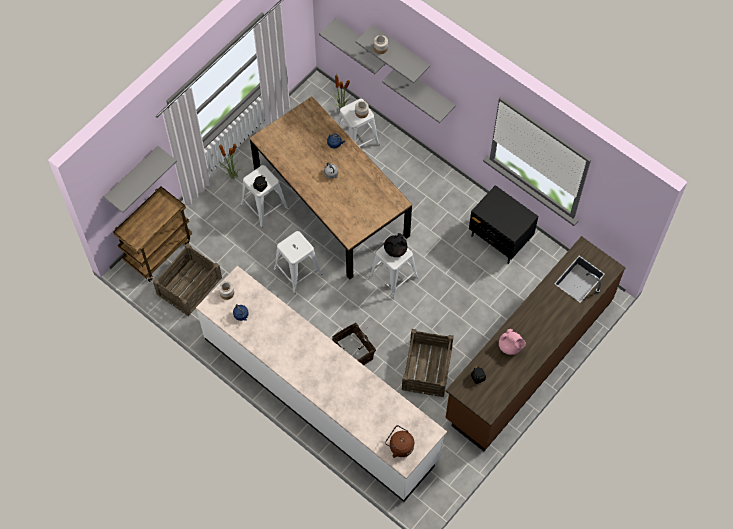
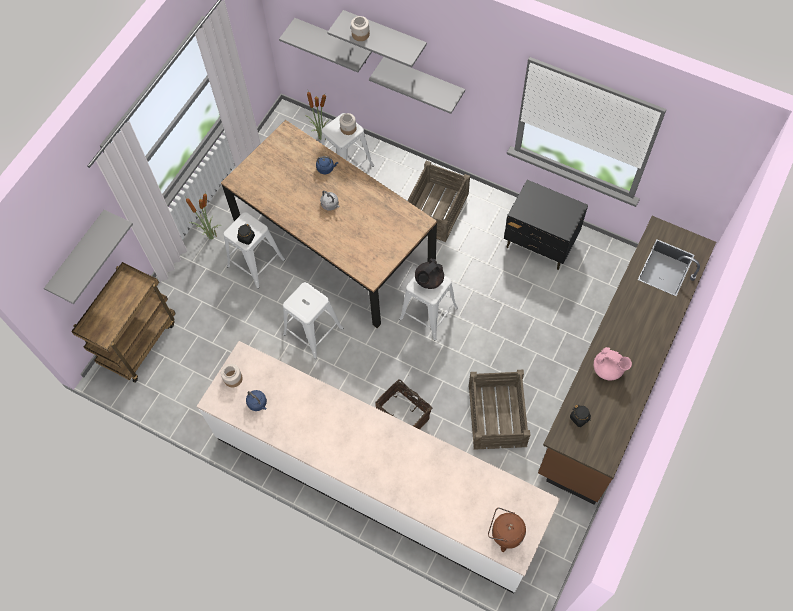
camera: 10 degrees left, 0 degrees up
(189, 285) = (185, 376): crate -> crate (436, 209)

